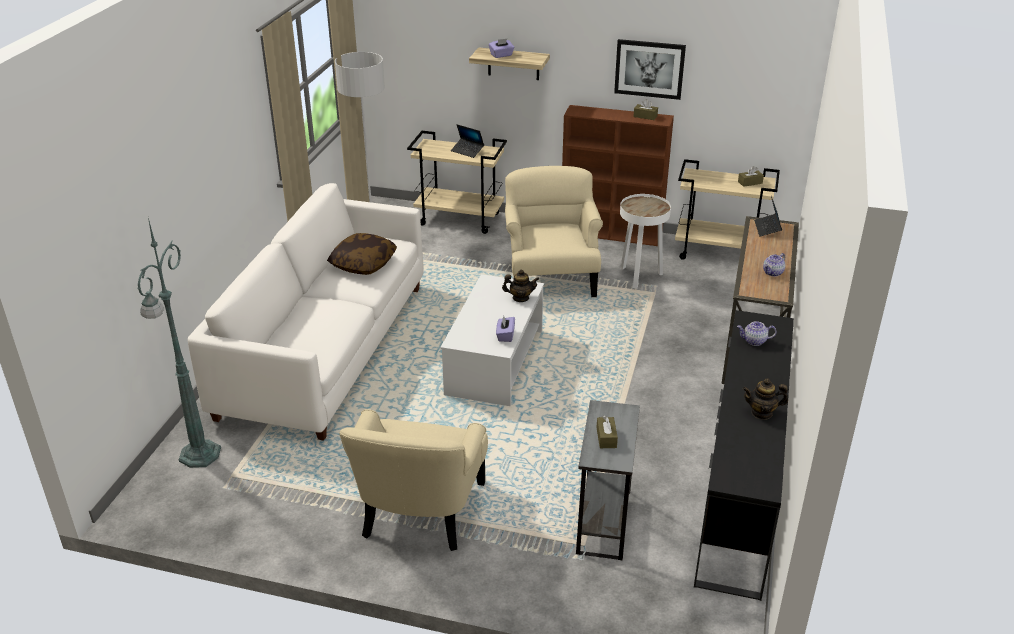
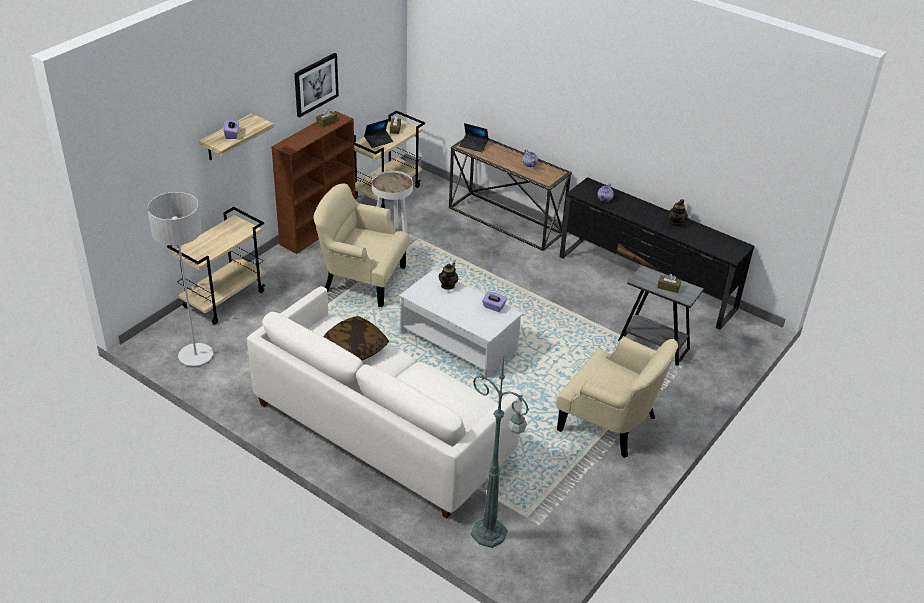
camera: 70 degrees left, 5 degrees up
(467, 151) = (223, 234): laptop -> laptop (378, 141)

